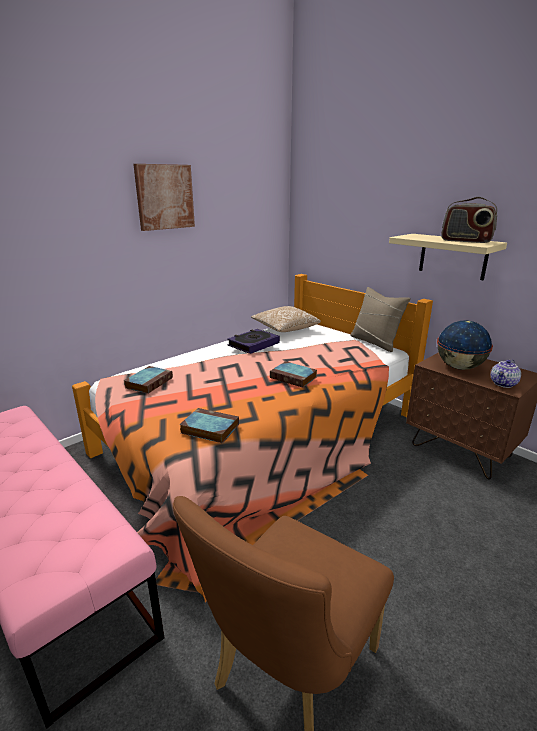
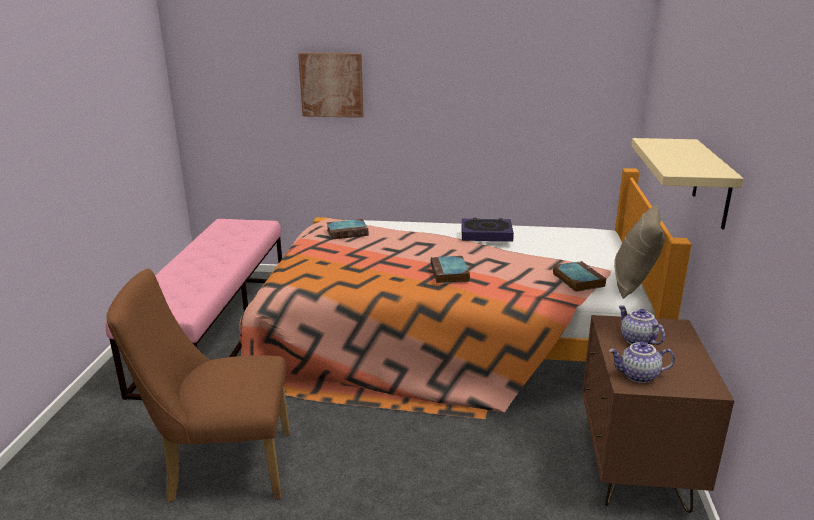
camera: 50 degrees right, 0 degrees up
(164, 197) = (448, 54): picture -> picture (332, 85)
(208, 429) = (315, 278): book -> book (577, 279)
(285, 329) = (564, 233): pillow -> none
(459, 367) = (636, 340): globe -> teapot
(466, 241) = (692, 163): radio -> none

